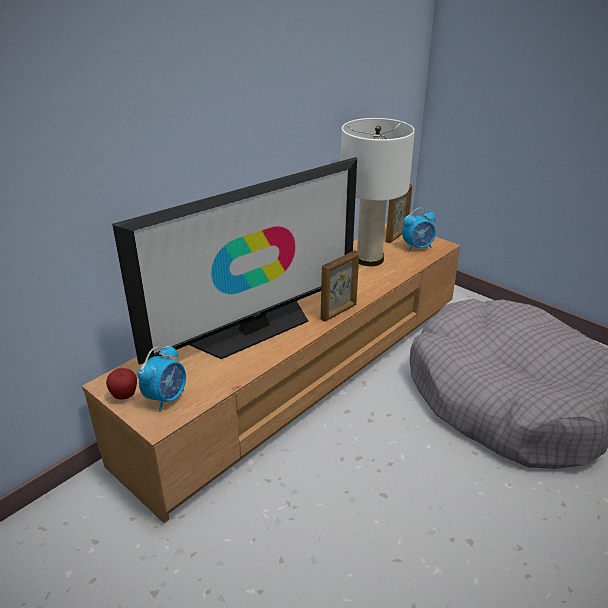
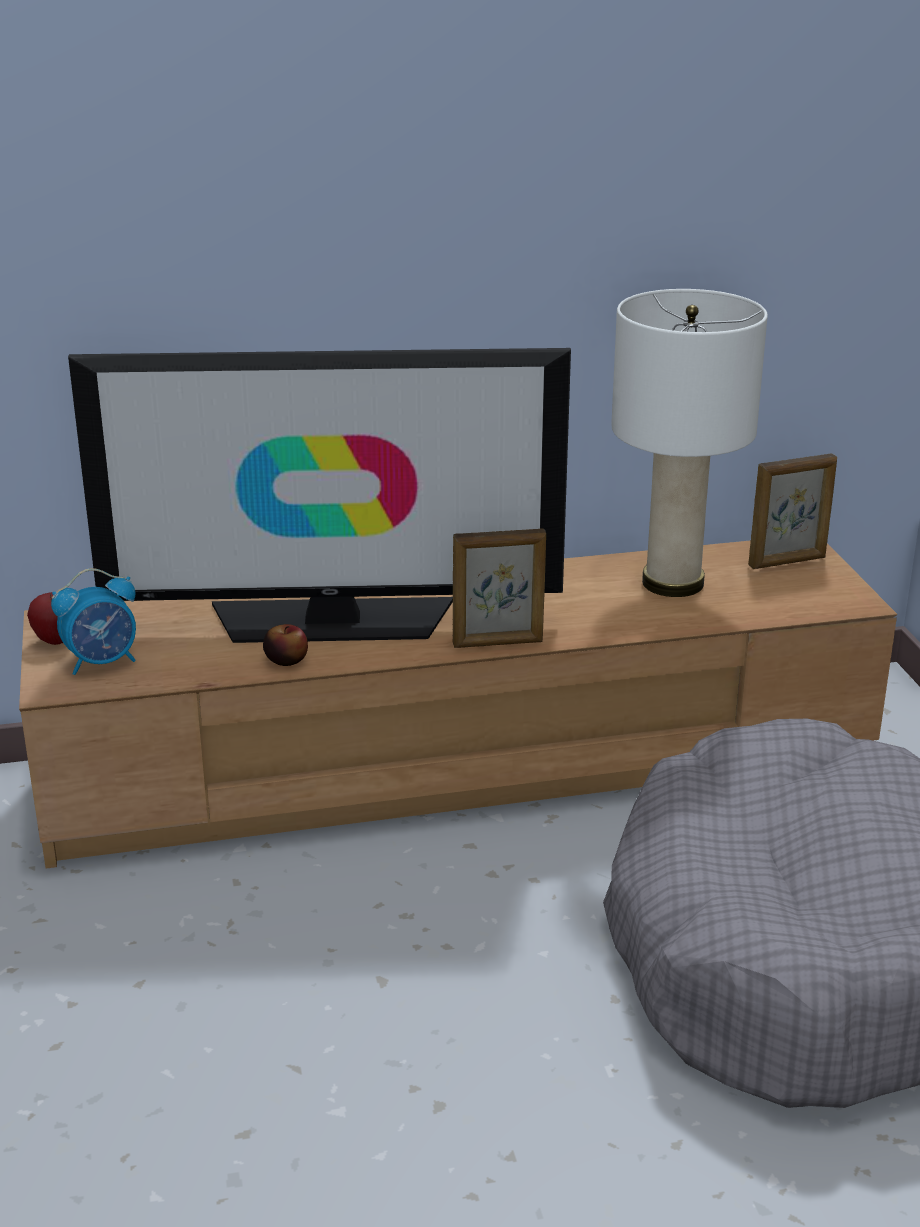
camera: 35 degrees right, 5 degrees down
(258, 357) = (286, 660): none -> apple
(417, 247) = (799, 592): alarm clock -> none

